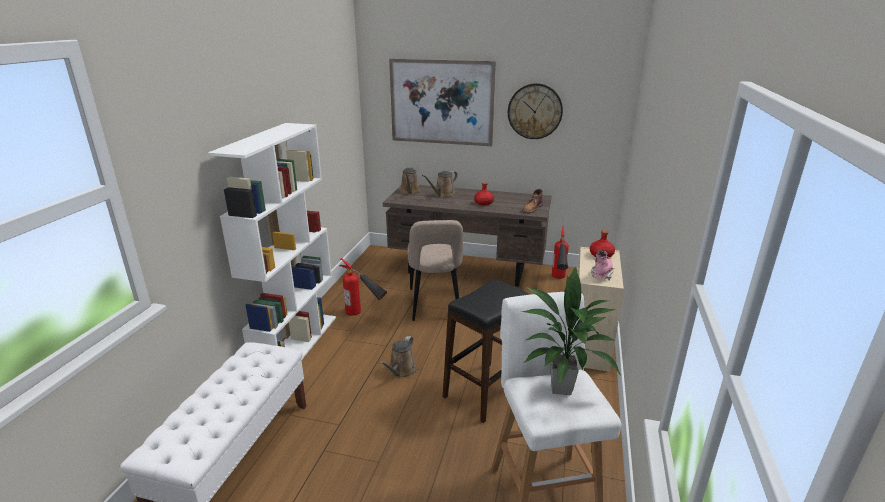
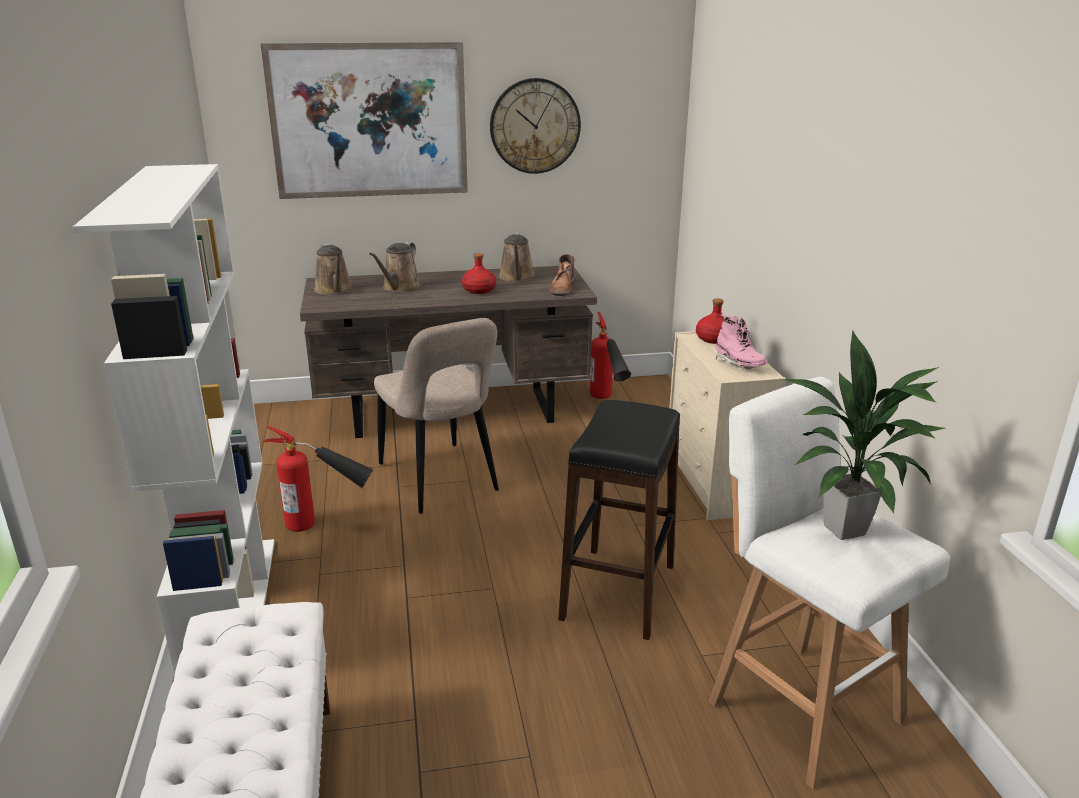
camera: 25 degrees left, 0 degrees up
(401, 371) = (460, 599): brown watering can -> brown watering can (517, 277)
(602, 274) = (739, 364): pink boot -> pink boot turned 150 degrees clockwise

